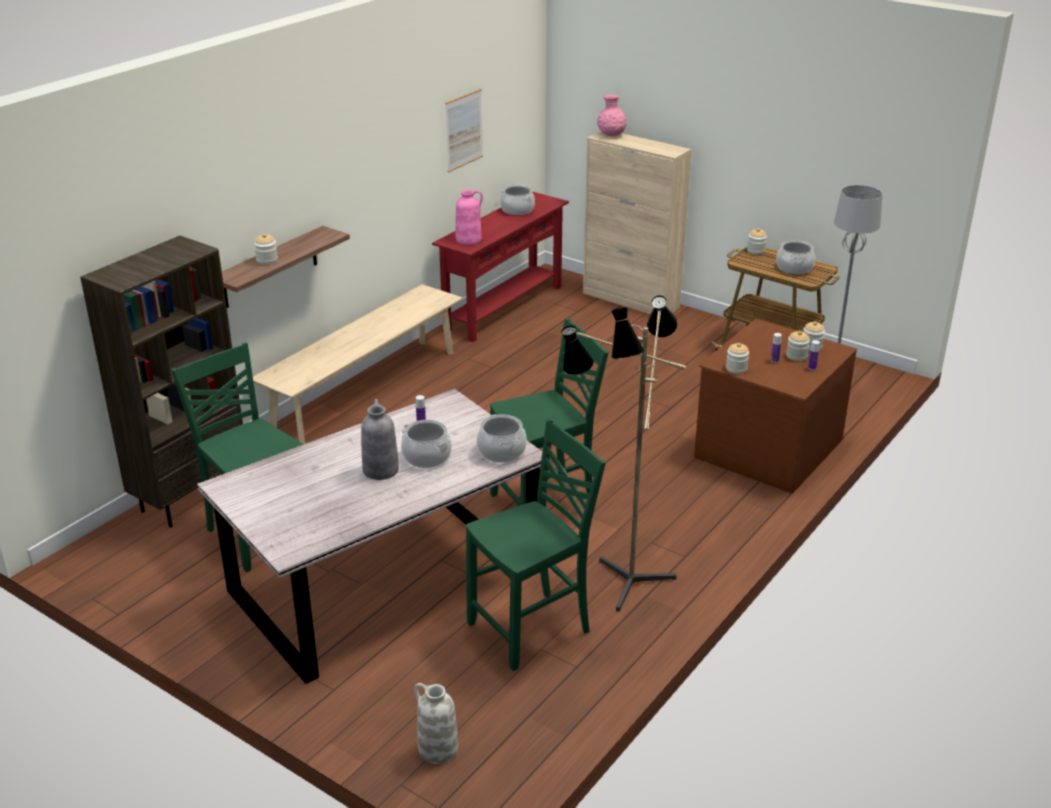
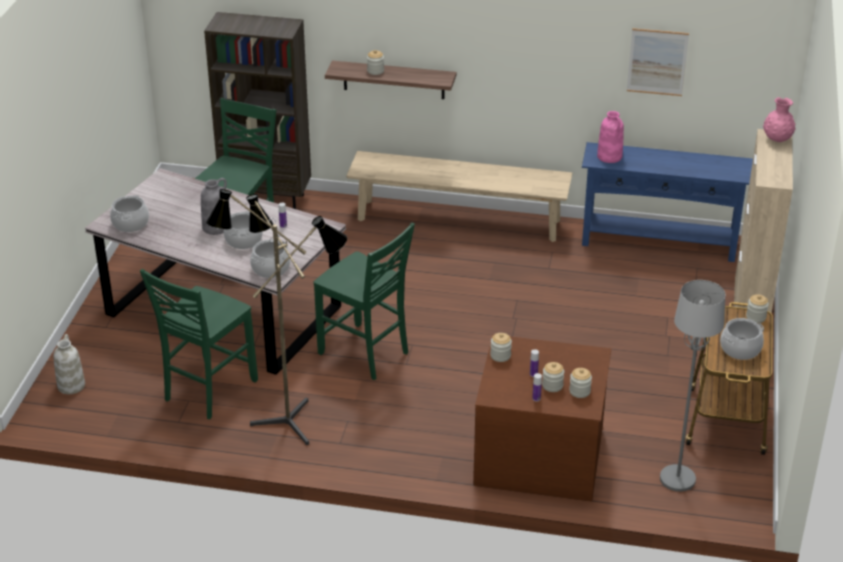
camera: 65 degrees right, 5 degrees up
(503, 308) = (659, 242): red console table -> blue console table
(517, 210) = (700, 162): cooking pot -> cooking pot (131, 223)
(532, 629) = (208, 390): green chair -> green chair turned 90 degrees clockwise

